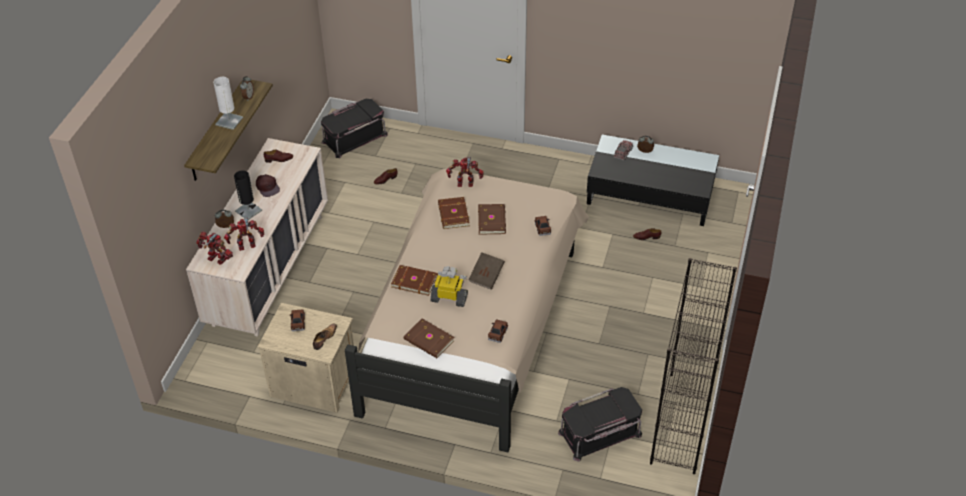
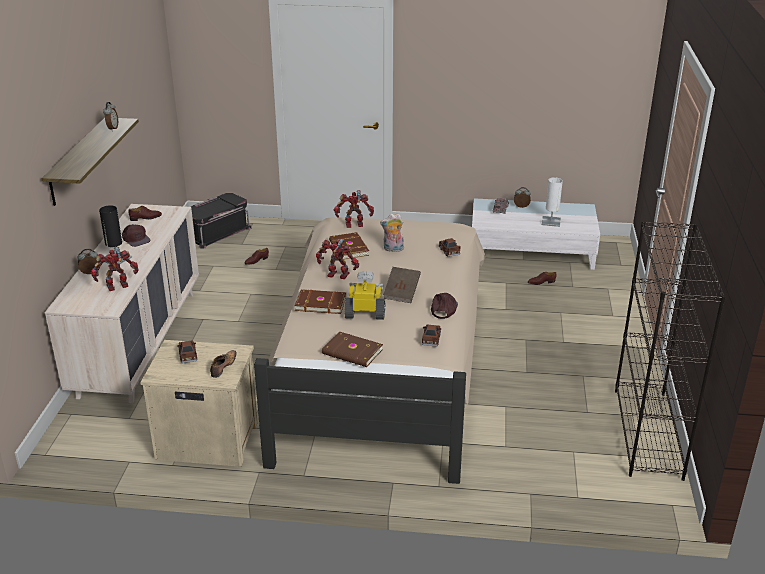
camera: 10 degrees left, 15 degrees down
(217, 259) = (82, 300): toy robot -> toy robot (338, 275)
(229, 121) = (92, 145): white table lamp -> white table lamp (551, 221)
(492, 220) = (393, 249): brown book -> plush toy
(518, 299) = (443, 309): none -> brown cap
(600, 434) = (560, 454): black storage box -> none
(650, 193) = (531, 250): black coffee table -> white coffee table

